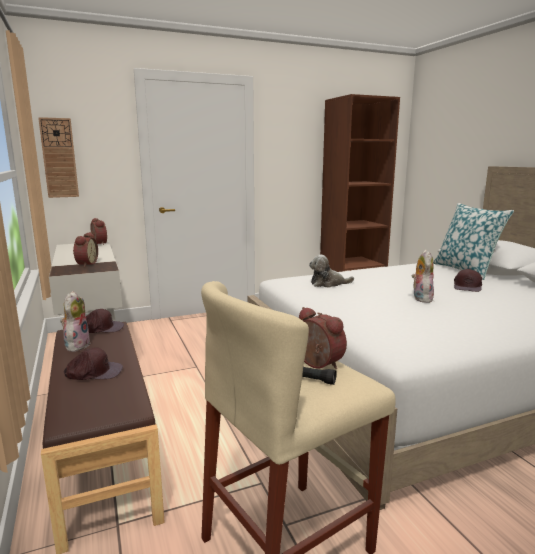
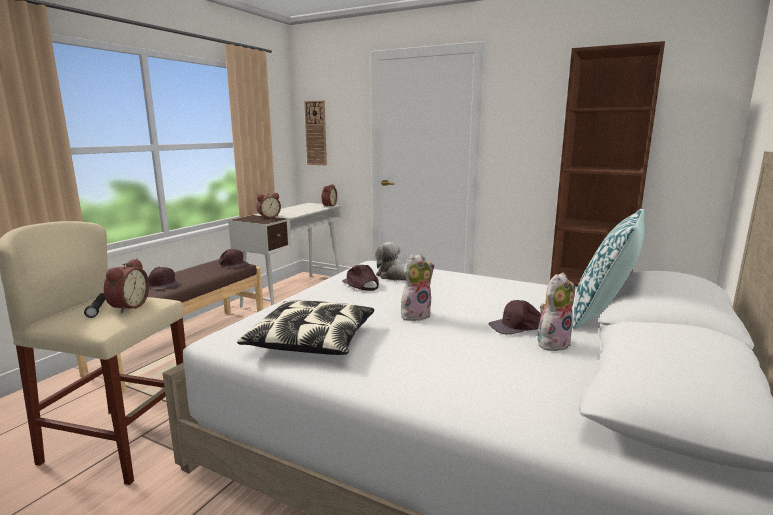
camera: 50 degrees right, 0 degrees up
(76, 345) = (198, 269): plush toy -> plush toy (552, 343)
(332, 295) = (360, 284): none -> brown cap
(439, 331) = (312, 340): none -> pillow

